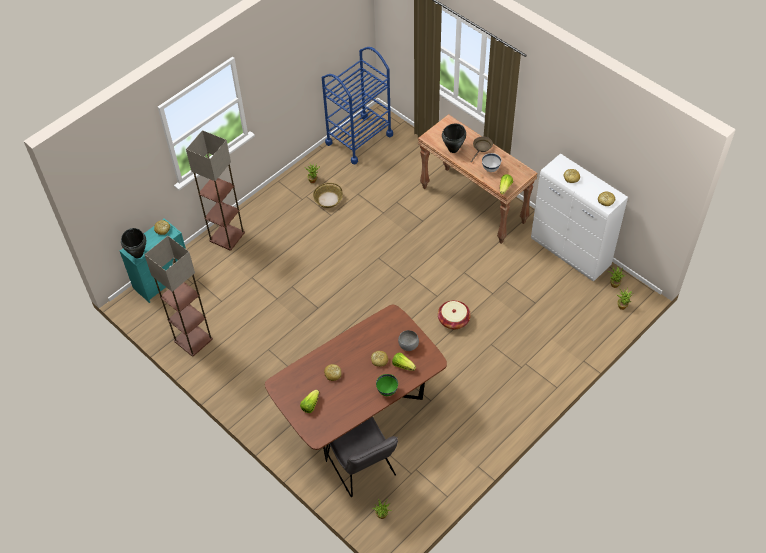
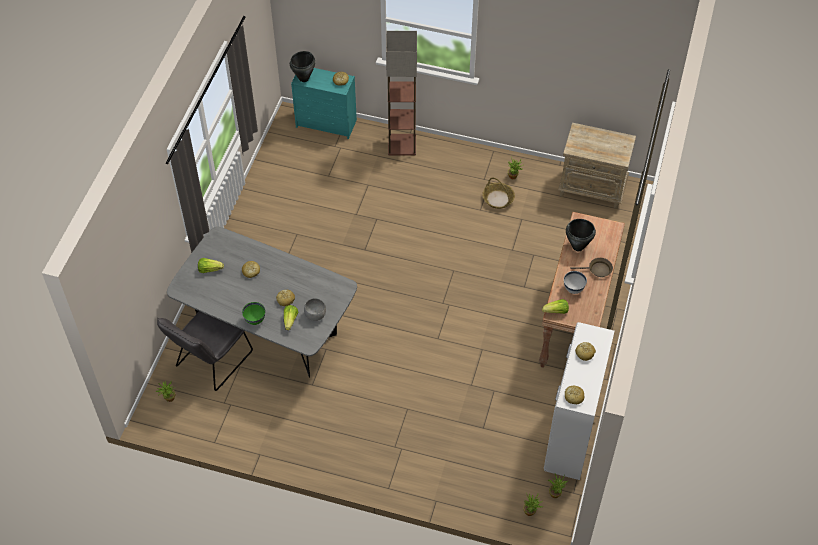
camera: 60 degrees right, 0 degrees up
(192, 340) = (275, 176): floor lamp -> none
(359, 139) = (593, 188): blue cart -> beige nightstand
(359, 411) = (269, 332): brown dining table -> grey dining table
(453, 320) = (417, 364): basket -> none

